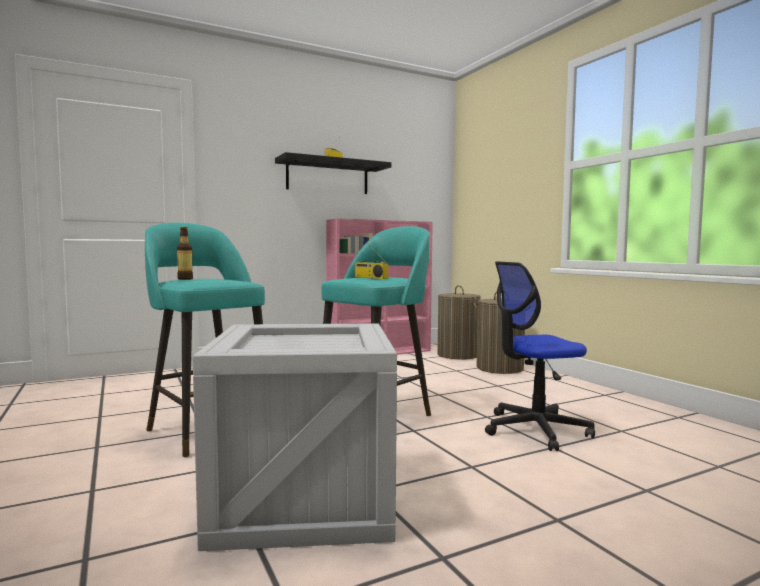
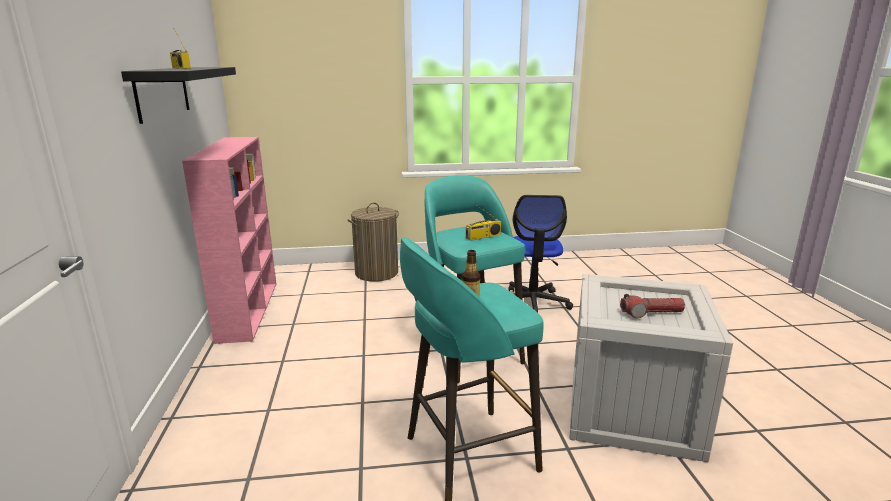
camera: 70 degrees left, 15 degrees up
(289, 345) = (651, 313): none -> flashlight
(458, 355) = (310, 276): laundry basket -> none

